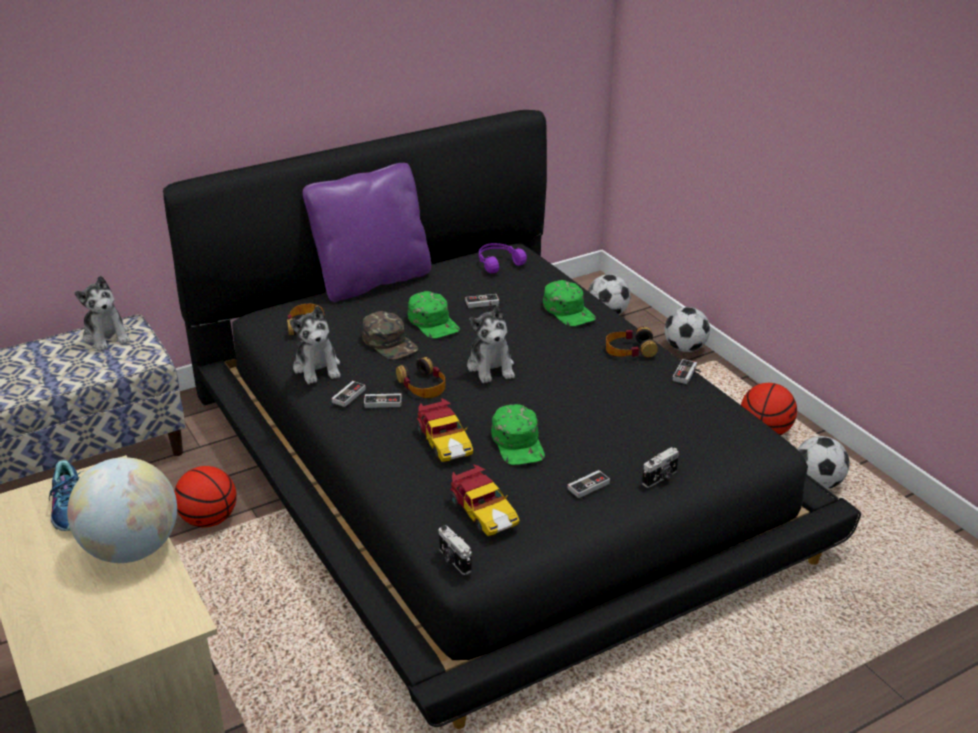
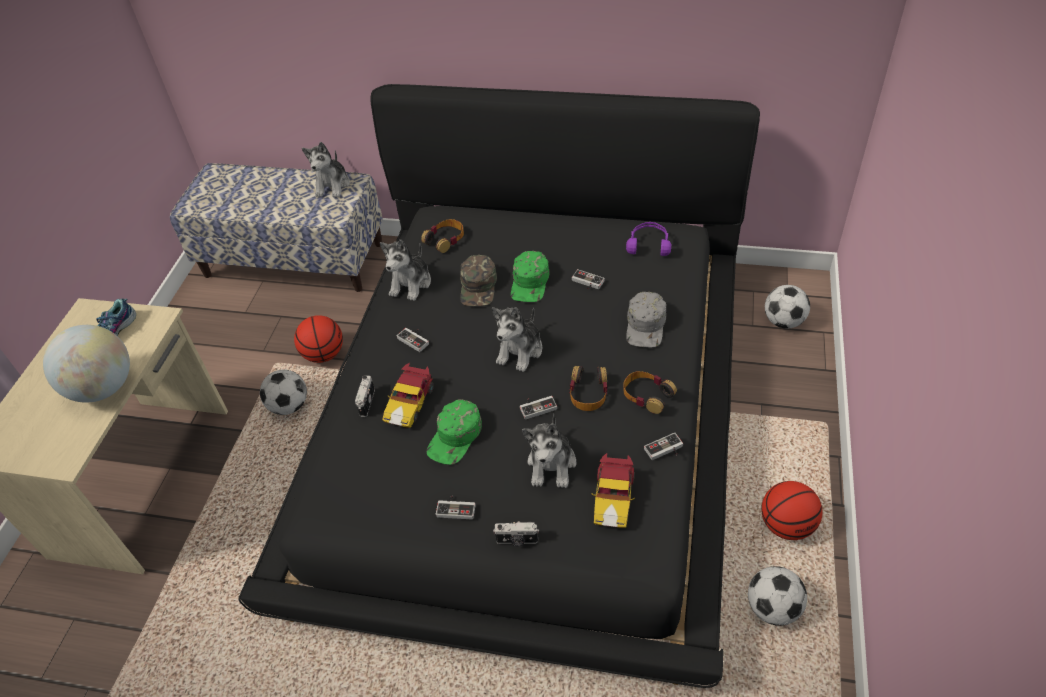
camera: 45 degrees right, 15 degrees up
(345, 395) = (399, 319): game controller -> game controller (537, 406)
(372, 281) = (537, 216): purple pillow -> none
(422, 385) = (455, 340): headphones -> headphones (588, 392)
(453, 560) = (304, 512): camera -> camera (366, 402)
(483, 512) = (363, 484): toy car -> toy car (613, 498)
(569, 311) = (646, 325): green cap -> grey cap
(620, 421) = (552, 464): none -> plush toy
(685, 348) = (814, 395): football -> football (289, 406)

